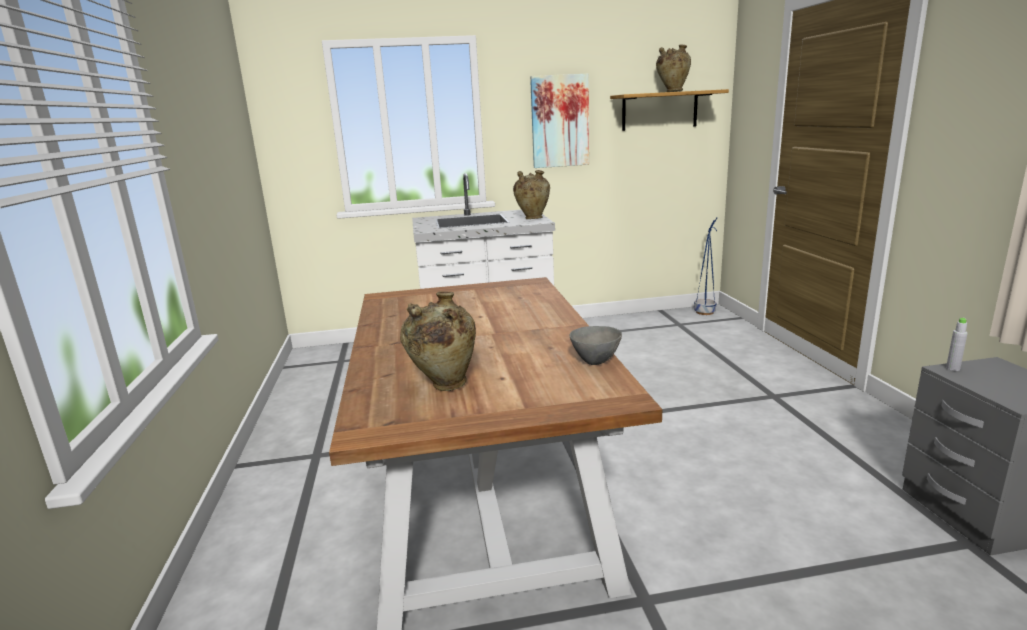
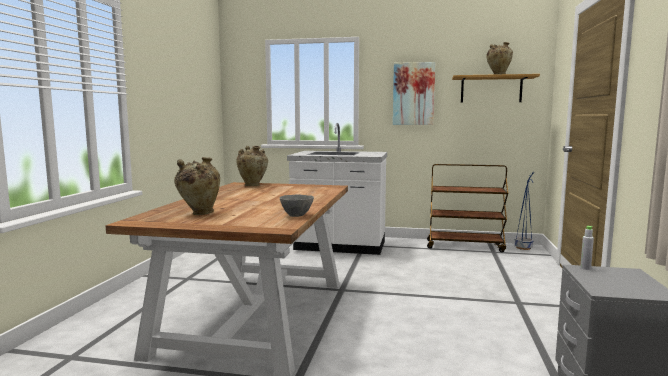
camera: 20 degrees right, 10 degrees down
(532, 218) = (372, 154): beige vase -> beige vase (252, 185)
(640, 321) = (465, 246): none -> brown cart

